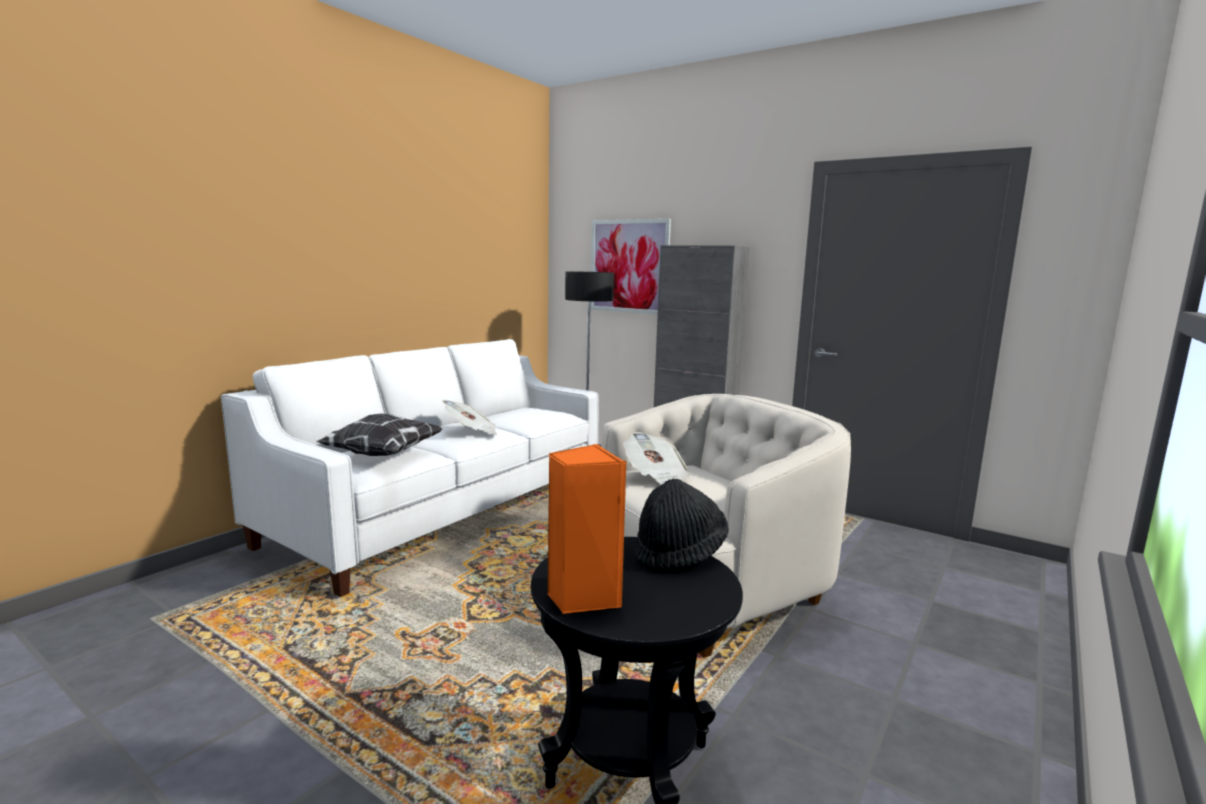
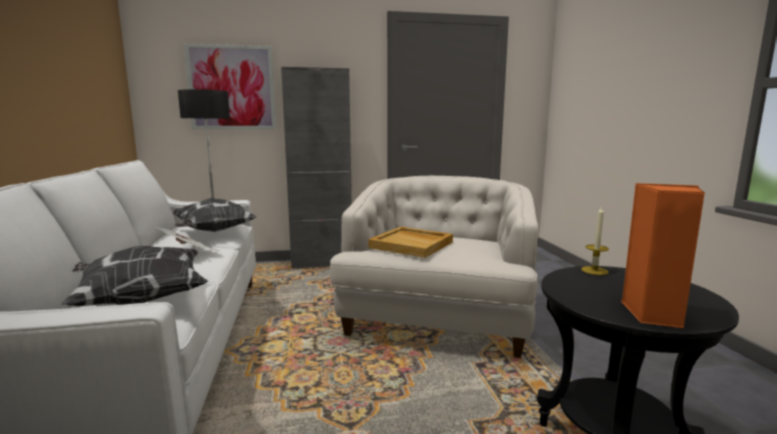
camera: 45 degrees left, 0 degrees up
(531, 418) = (213, 232): none -> pillow
(655, 477) = (412, 244): newspaper -> beige tray
(679, 553) = (594, 270): black hat -> candle

